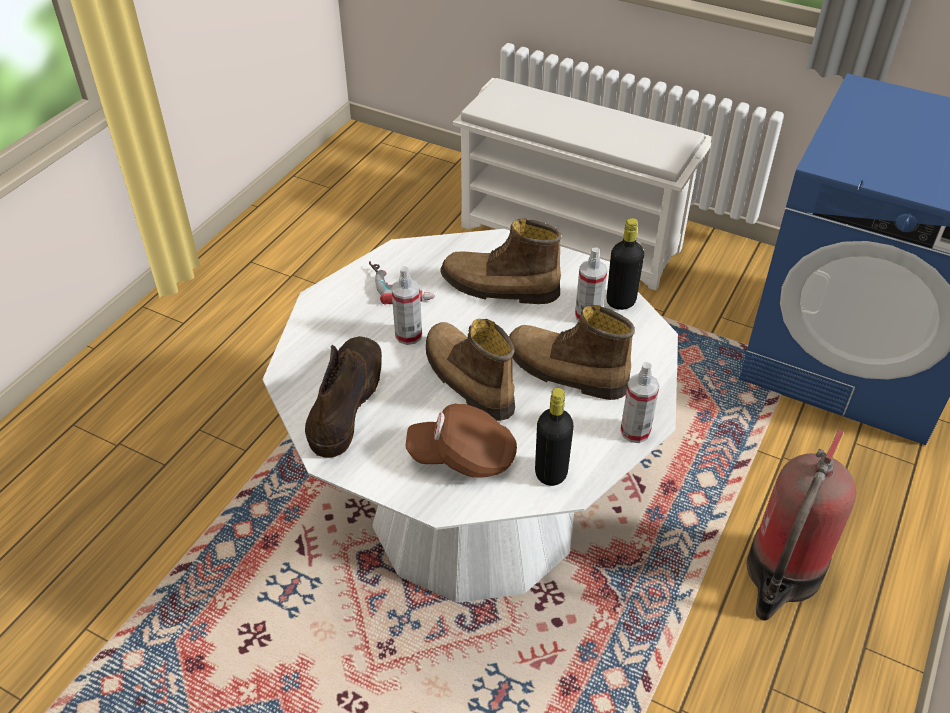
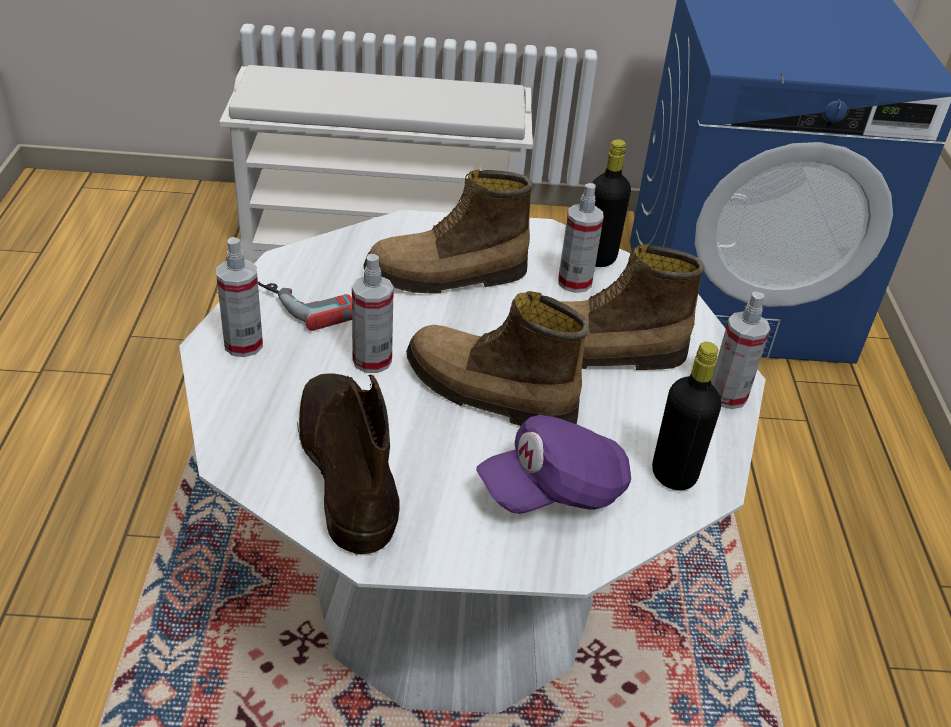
camera: 30 degrees left, 5 degrees down
(337, 302) = (243, 344): none -> spray bottle
(463, 456) = (554, 490): brown cap -> purple cap
(781, 575) = (818, 540): fire extinguisher -> none

